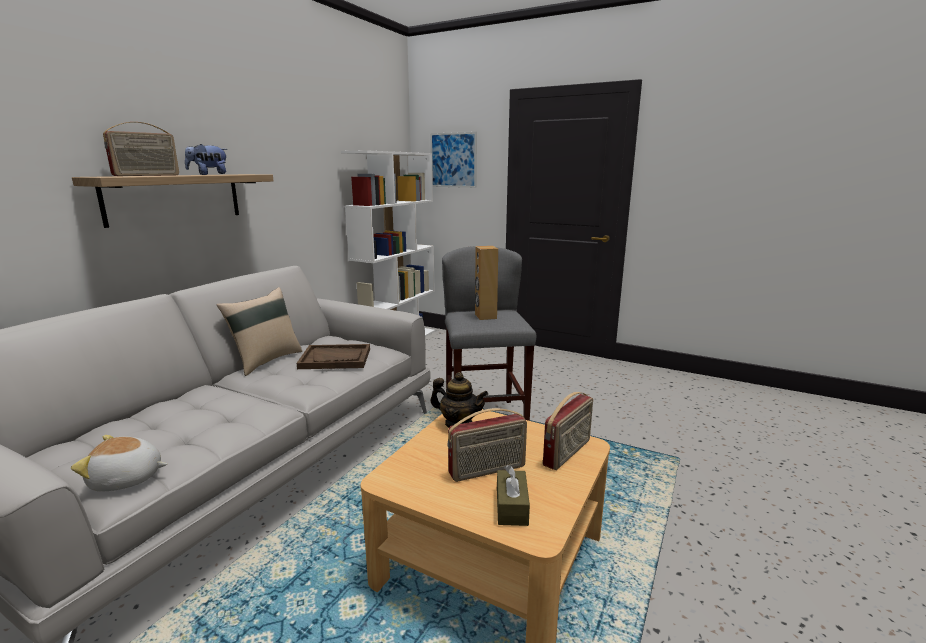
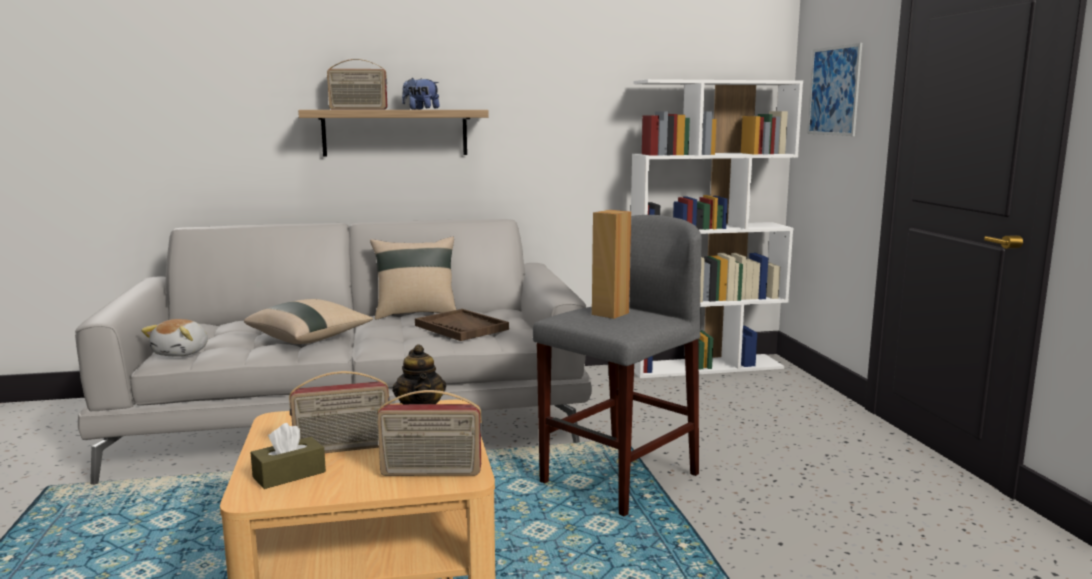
camera: 50 degrees right, 5 degrees down
(127, 480) = (182, 353): plush toy -> plush toy turned 120 degrees counterclockwise
(233, 411) = (310, 338): none -> beige pillow
(487, 471) = (342, 448): radio -> radio turned 45 degrees counterclockwise

